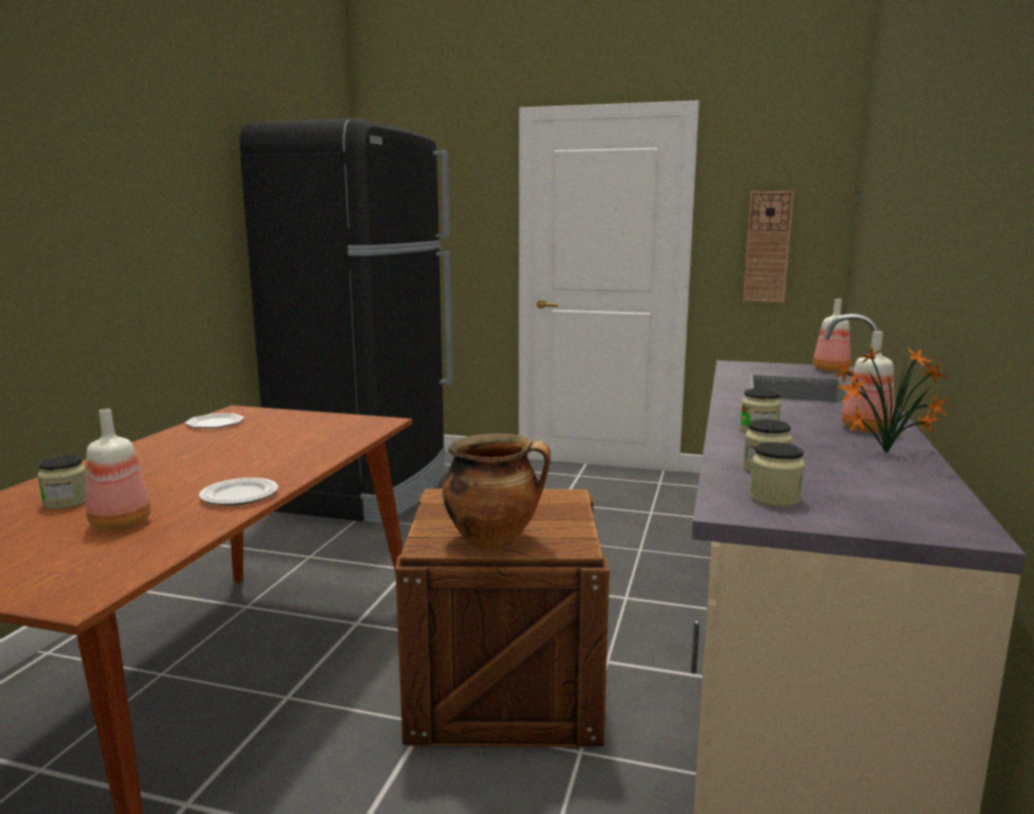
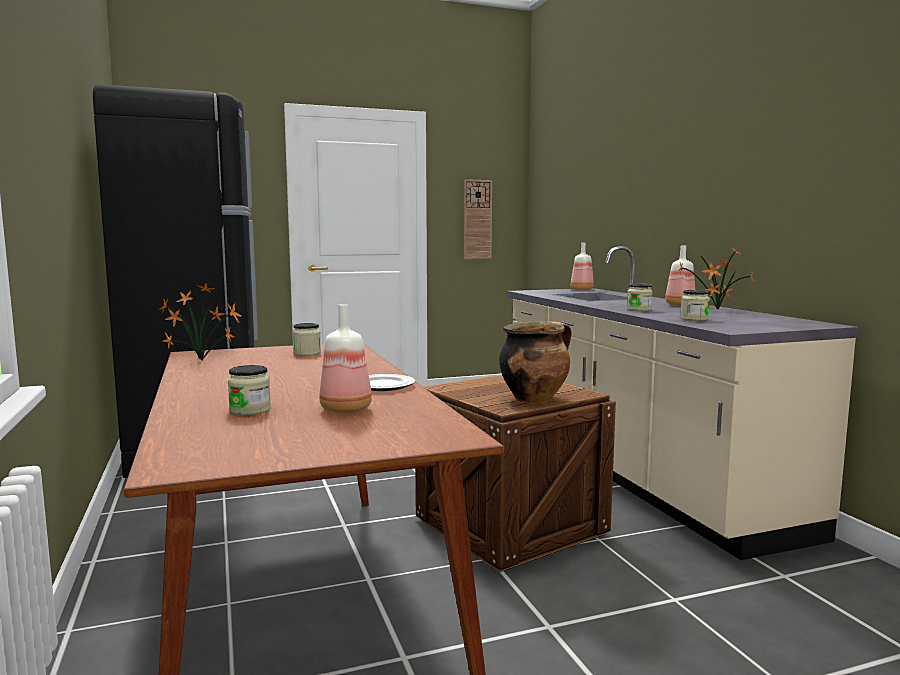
camera: 35 degrees left, 5 degrees down
(215, 423) = (203, 361): plate -> potted plant
(775, 498) = (733, 325): jar -> jar (307, 353)

